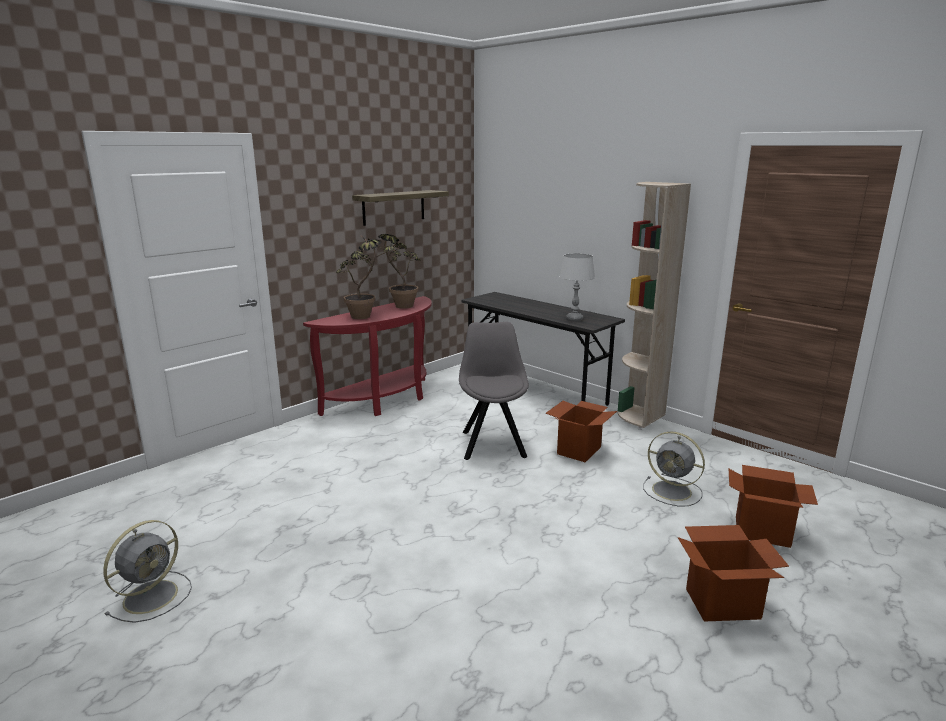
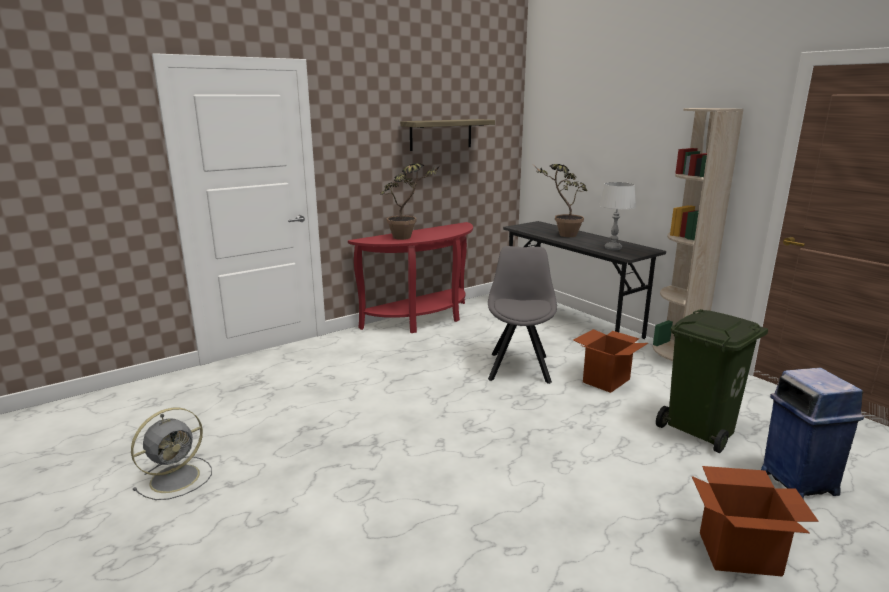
camera: 10 degrees right, 0 degrees up
(397, 306) = (439, 230): potted plant -> potted plant (561, 235)
(673, 491) = (701, 430): grey fan -> green trash can
(762, 531) = (797, 482): cardboard box -> blue trash can

